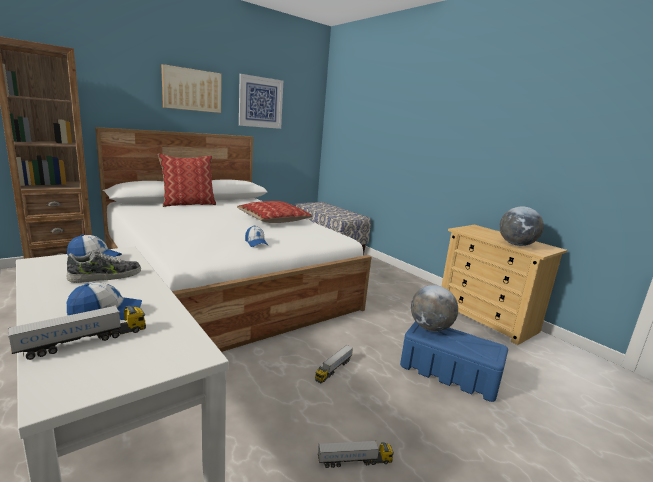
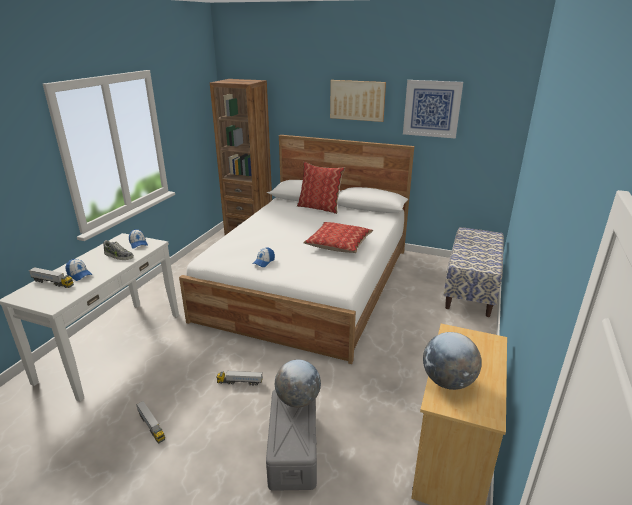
camera: 60 degrees right, 10 degrees up
(448, 373) = (293, 448): blue storage box -> grey storage box

